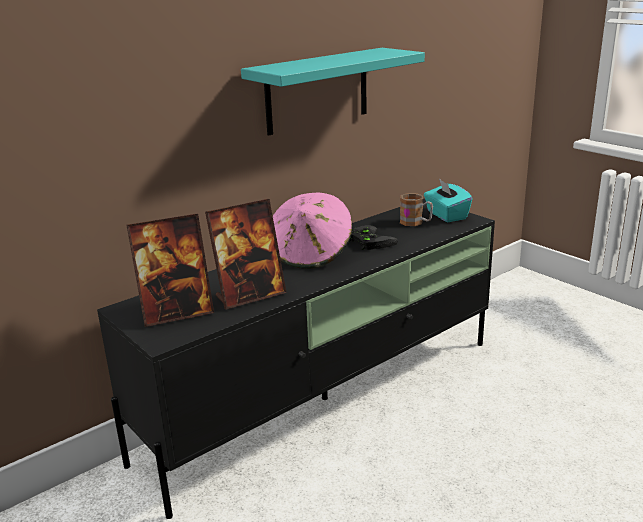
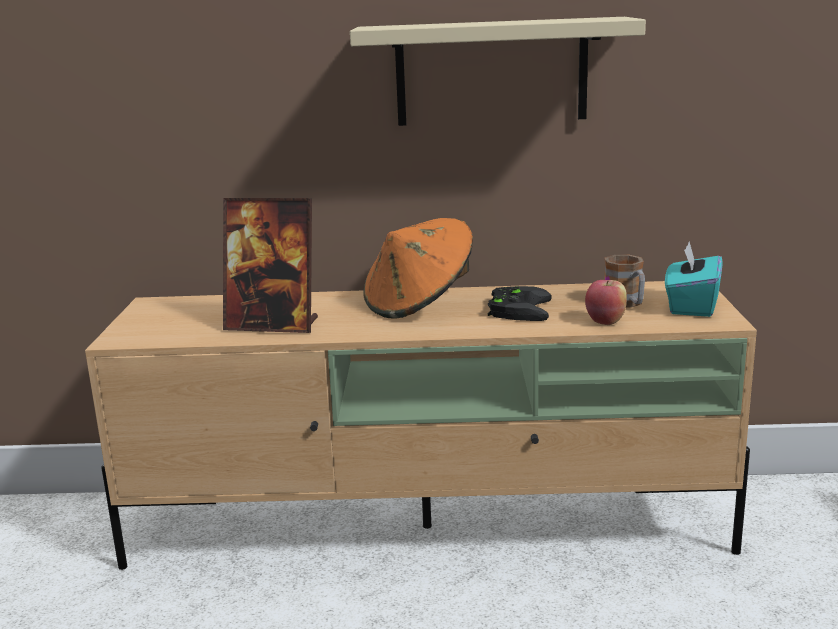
camera: 40 degrees right, 5 degrees down
(177, 313) = (181, 320): picture frame -> none
(310, 254) = (419, 304): pink hat -> orange hat
(317, 91) = (491, 72): turquoise shelf -> beige shelf
(327, 397) = (431, 527): black tv stand -> beige tv stand
(425, 235) = (605, 321): none -> apple

